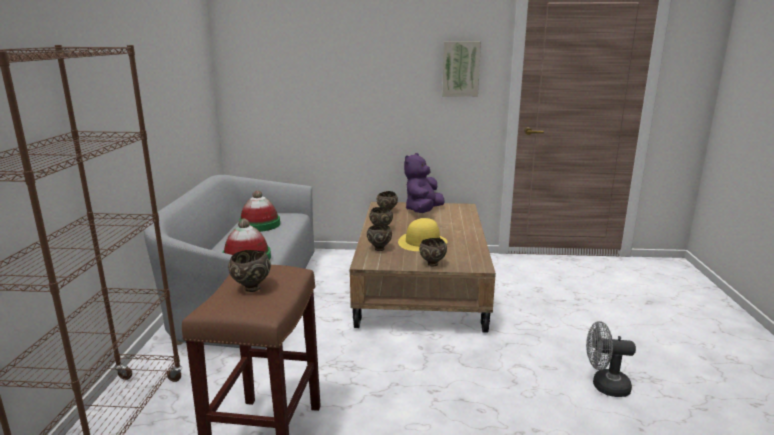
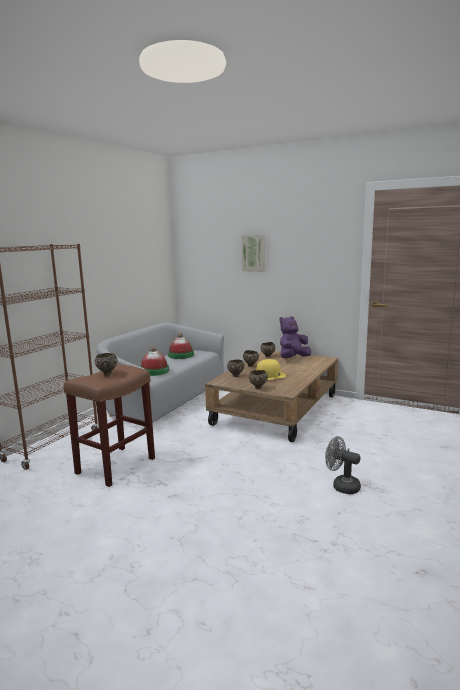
camera: 25 degrees right, 5 degrees down
(461, 69) = (325, 257): picture -> picture (254, 253)

